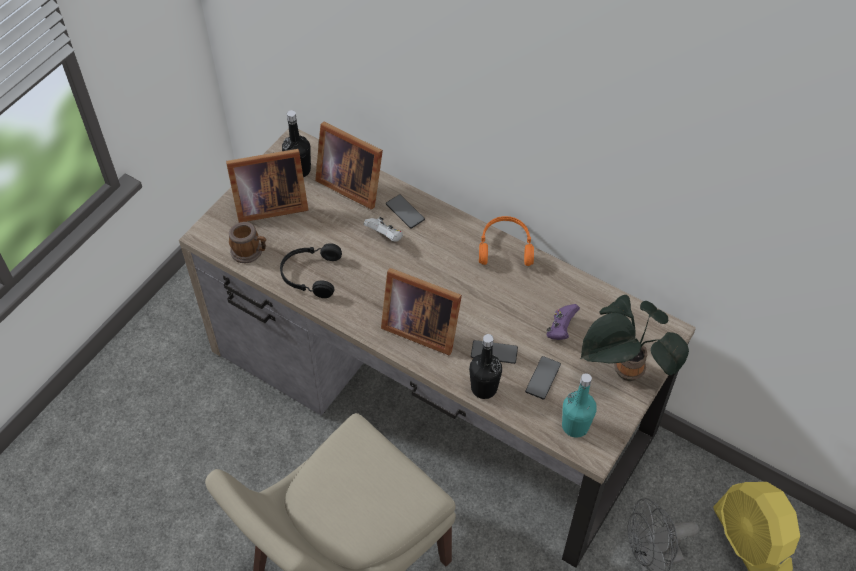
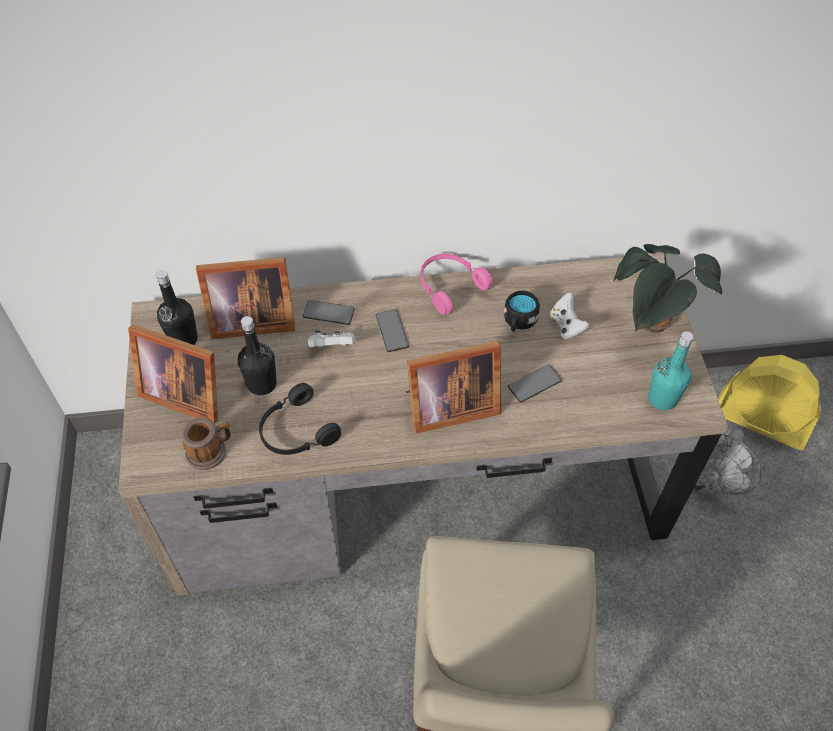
camera: 40 degrees left, 0 degrees up
(268, 204) = (183, 392): picture frame -> picture frame turned 75 degrees clockwise
(484, 388) = (558, 421): black bottle -> black bottle (262, 384)
(505, 246) = (449, 286): orange headphones -> pink headphones
(528, 303) = (518, 322): none -> black mug
(543, 378) = (596, 377): phone -> phone (392, 331)
(560, 329) = (567, 325): purple game controller -> white game controller

